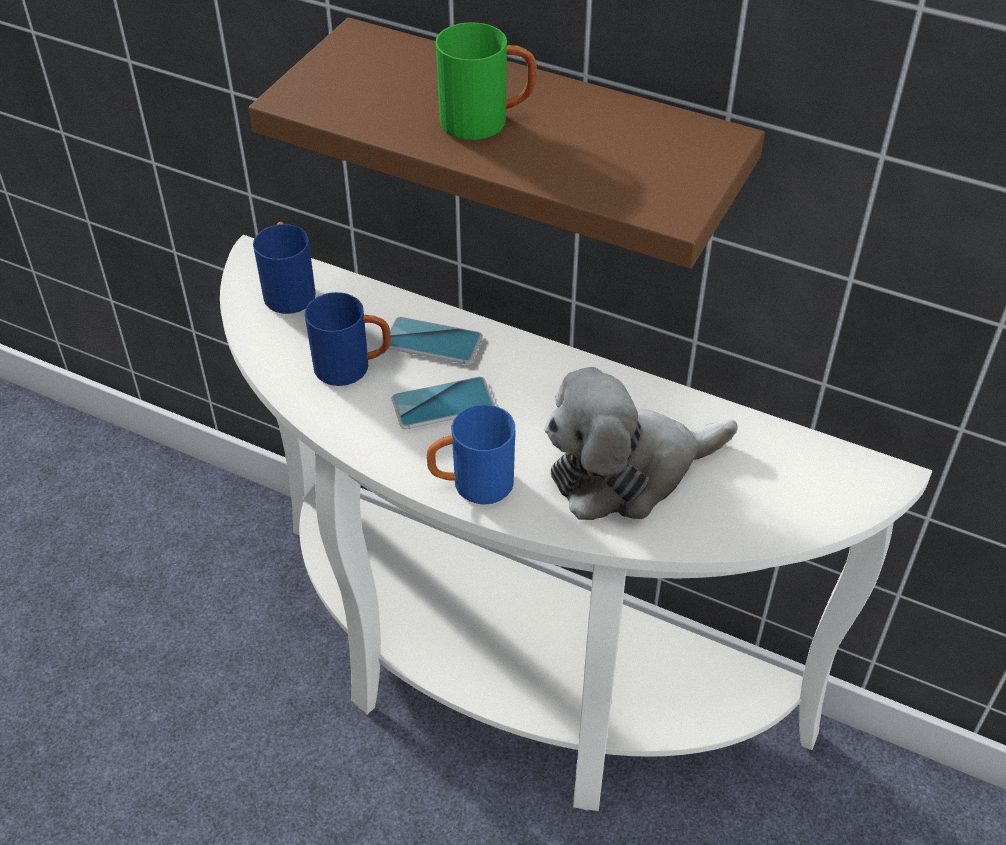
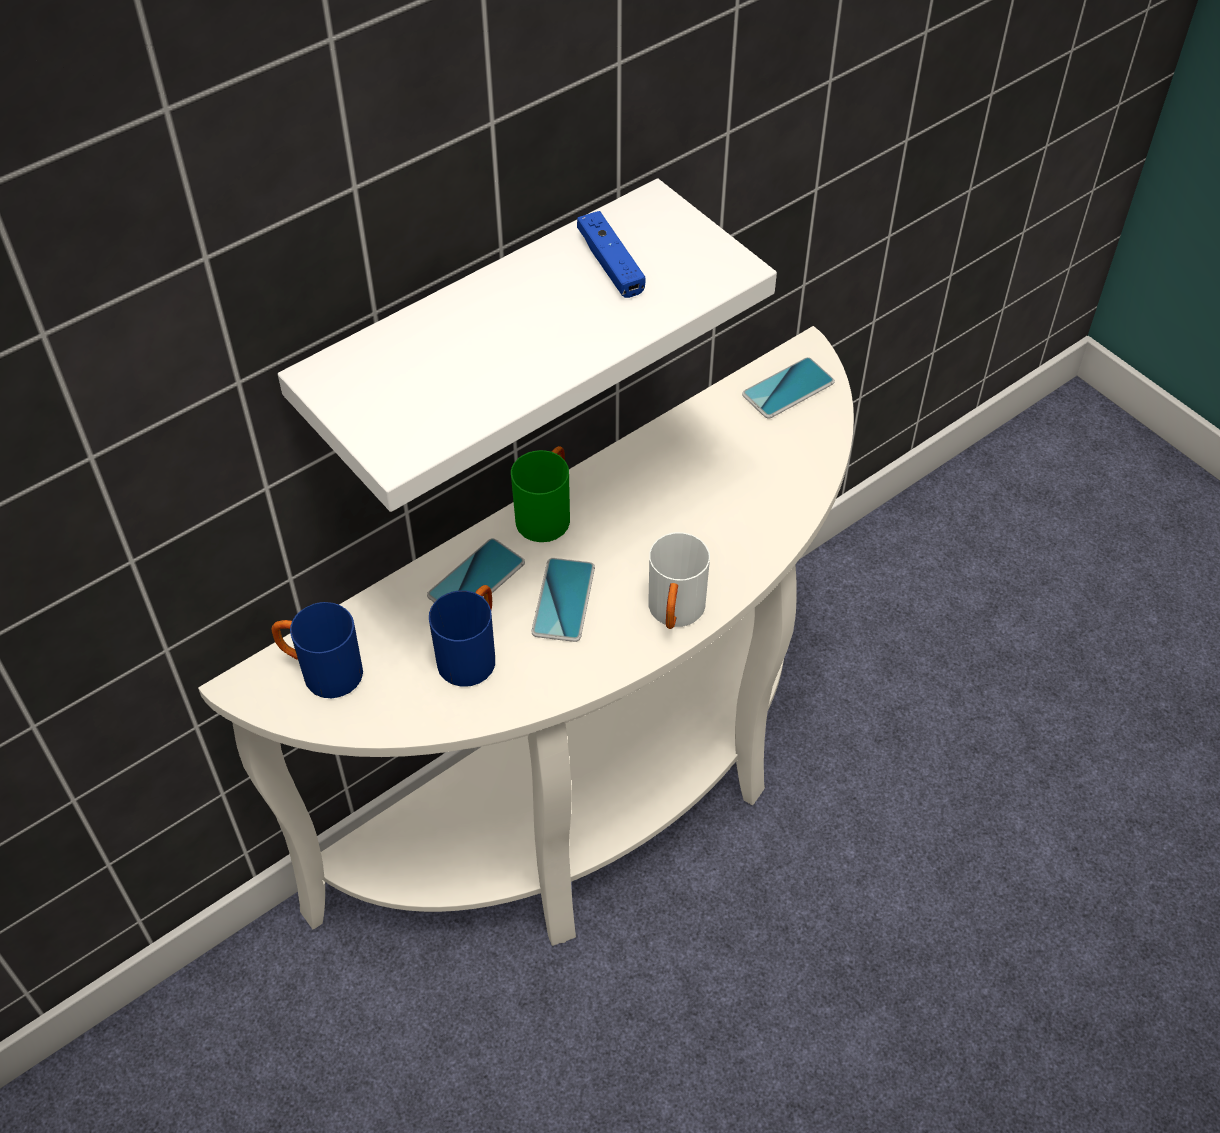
camera: 65 degrees left, 5 degrees up
(471, 485) = (675, 615): blue mug -> white mug
(487, 122) = (534, 332): green mug -> green mug (547, 513)
(543, 143) = (483, 333): brown shelf -> white shelf
(613, 137) = (610, 264): none -> blue game controller
(627, 472) = (717, 503): plush toy -> none
(822, 477) = (788, 389): none -> phone

